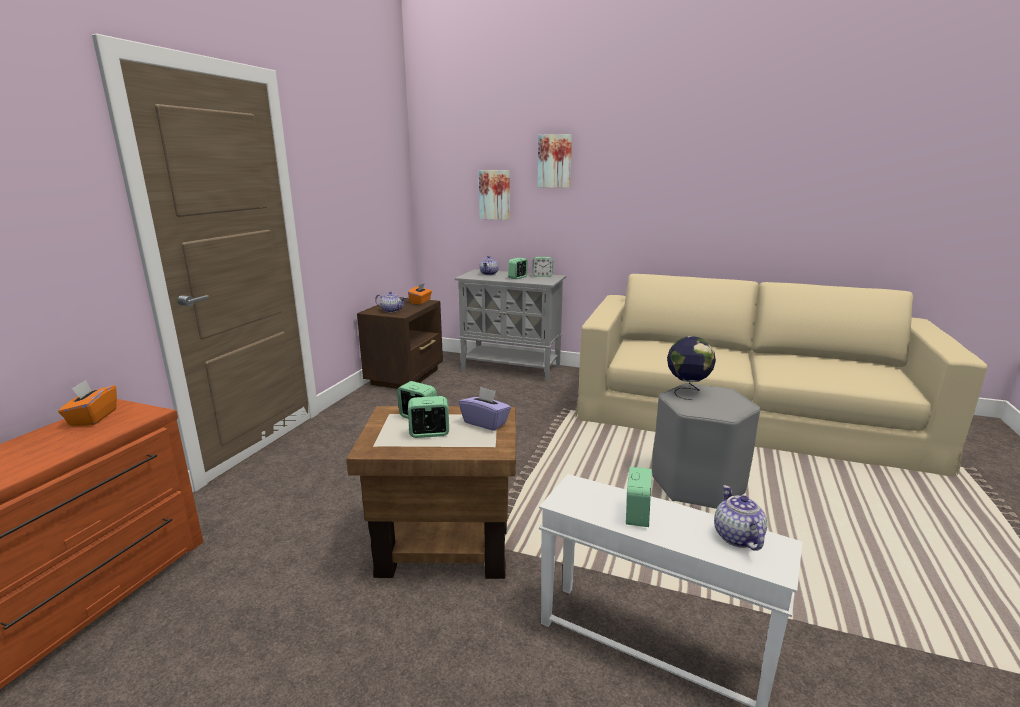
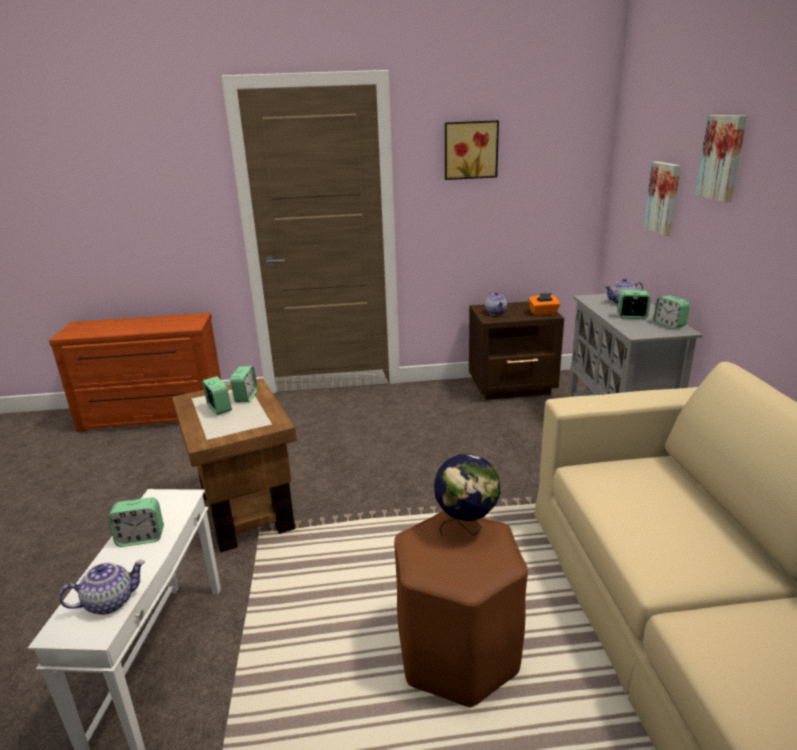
camera: 65 degrees right, 5 degrees up
(93, 418) = (180, 319): orange tissue box -> none
(340, 161) = (470, 150): none -> picture
(485, 422) = (249, 423): purple tissue box -> none
(697, 485) = (458, 653): grey stool -> brown stool

